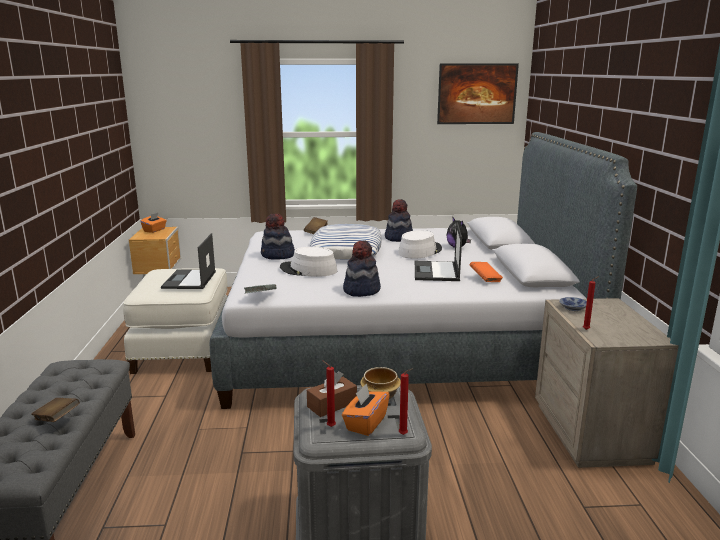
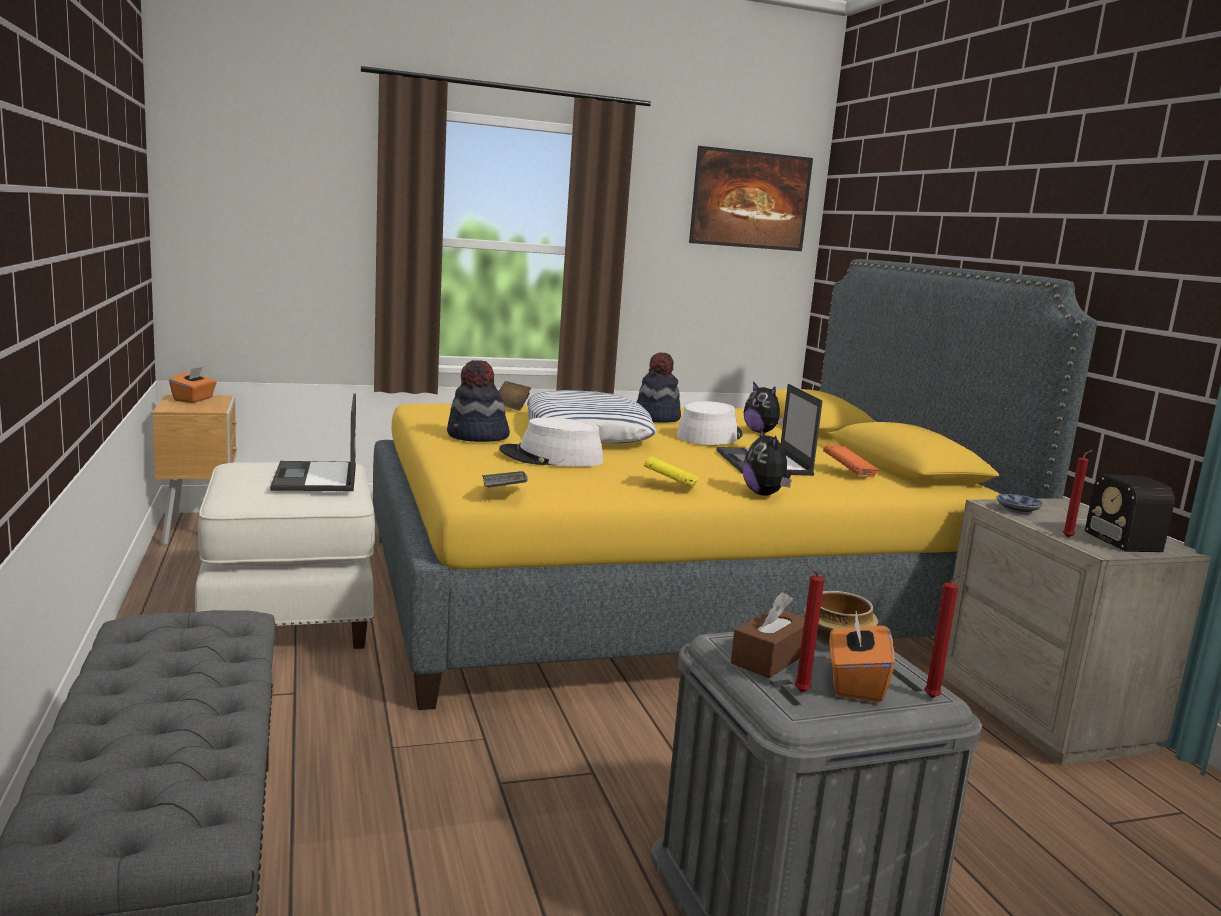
camera: 15 degrees left, 5 degrees down
(57, 419) = (200, 719): brown book -> none
(361, 290) = (670, 486): hat -> yellow book
(399, 343) = (670, 593): grey bed -> yellow bed
(416, 295) = (765, 494): none -> plush toy
(621, 327) = (1111, 534): none -> radio

